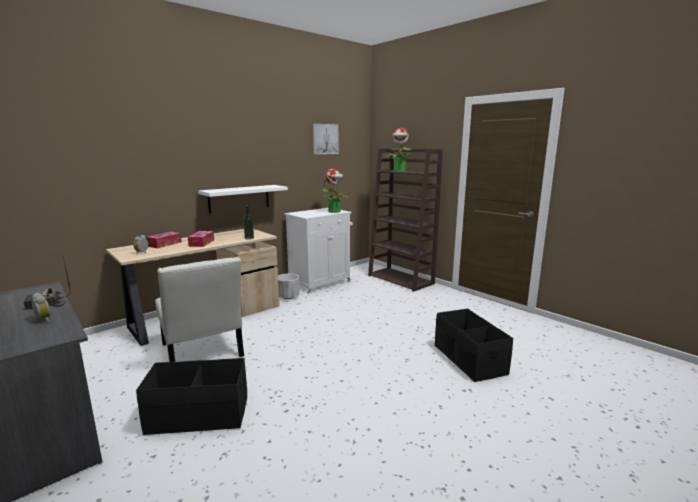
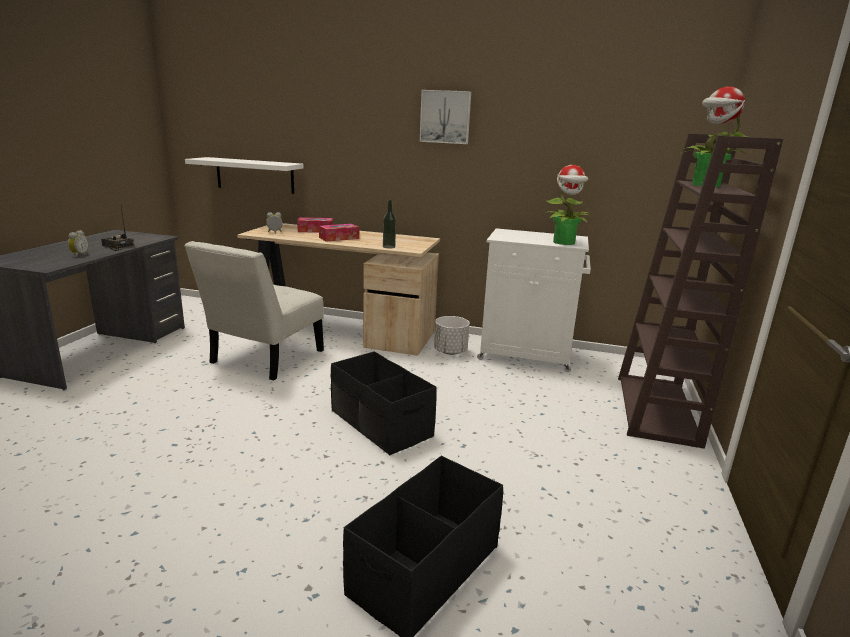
camera: 55 degrees right, 5 degrees up
(198, 416) = (145, 402): black storage box -> black storage box (380, 424)
(239, 198) = (430, 193): white shelf -> white shelf (255, 175)
(325, 139) = (604, 111): picture -> picture (445, 117)

